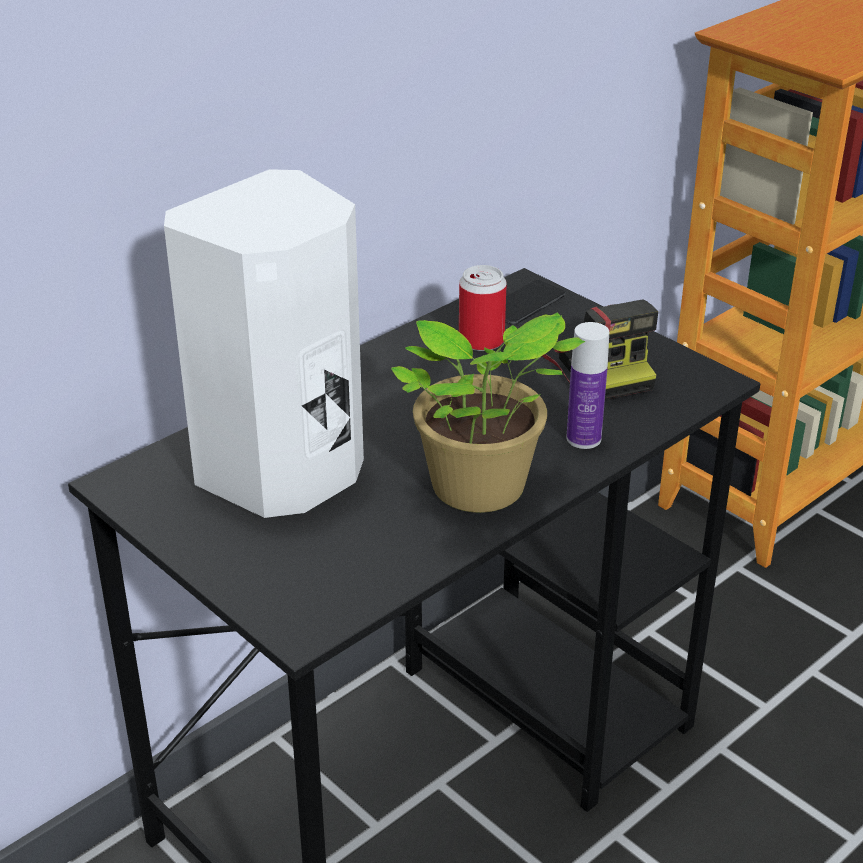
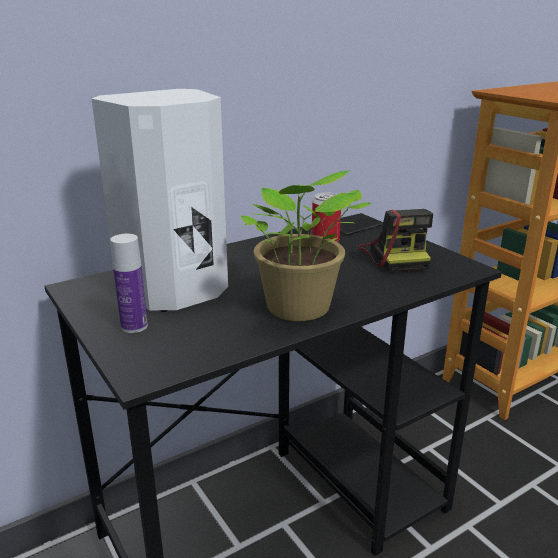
camera: 10 degrees right, 10 degrees down
(583, 438) = (376, 289): bottle -> bottle (134, 326)

